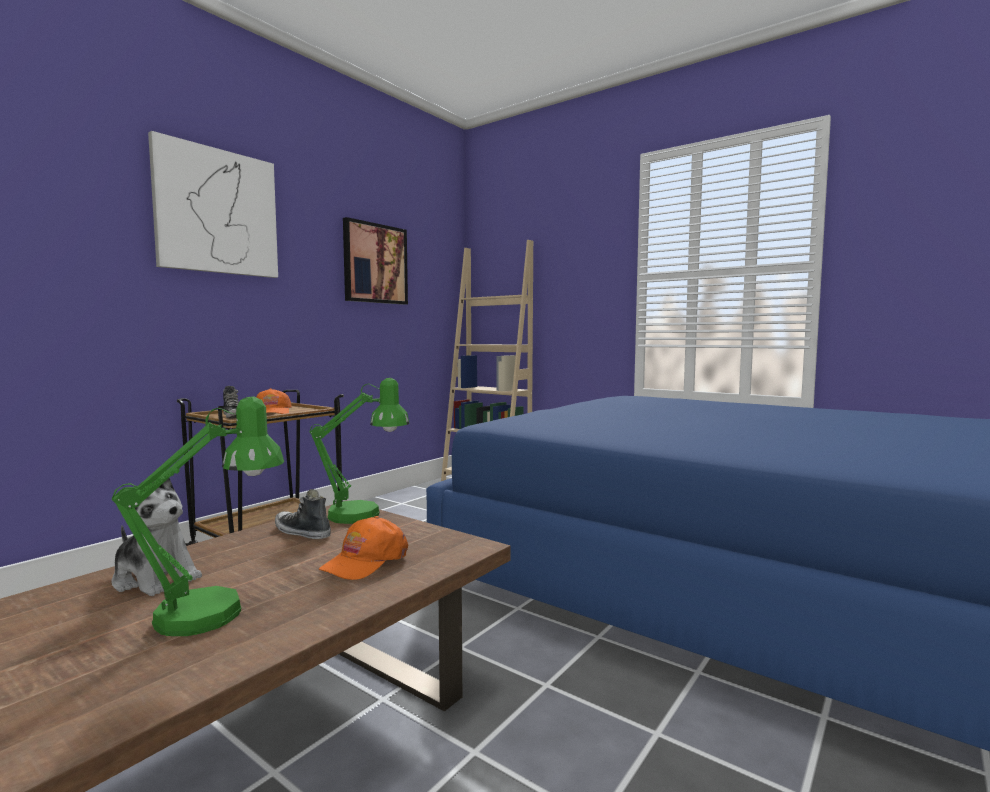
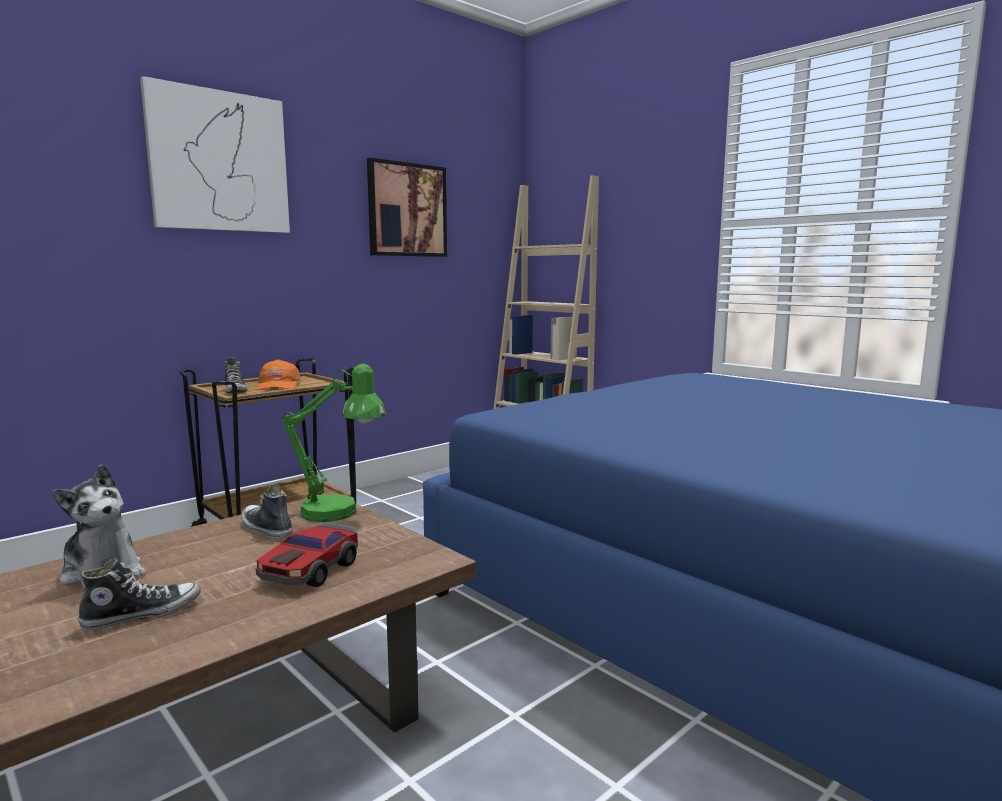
camera: 10 degrees right, 5 degrees up
(218, 610) = (142, 614): green table lamp -> shoe
(365, 561) = (311, 569): orange cap -> toy car

